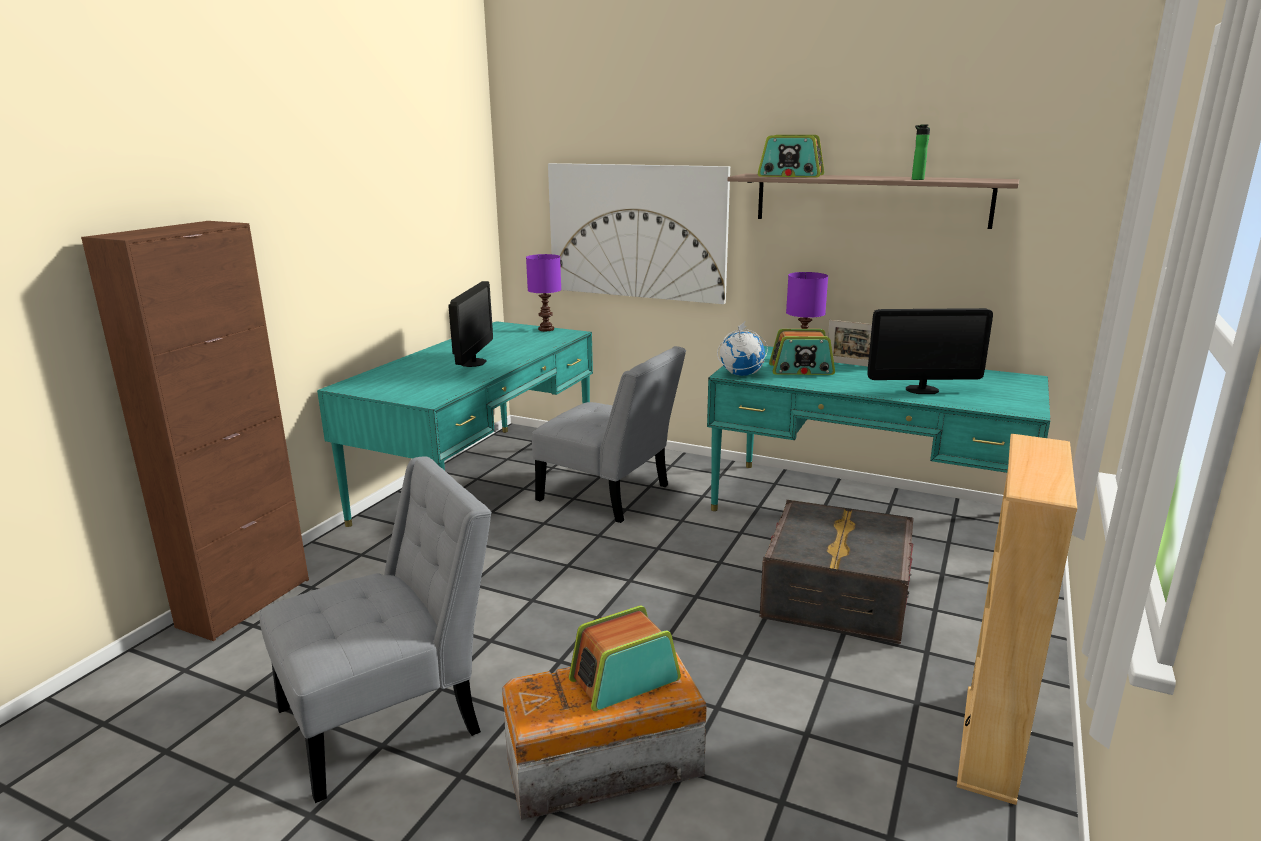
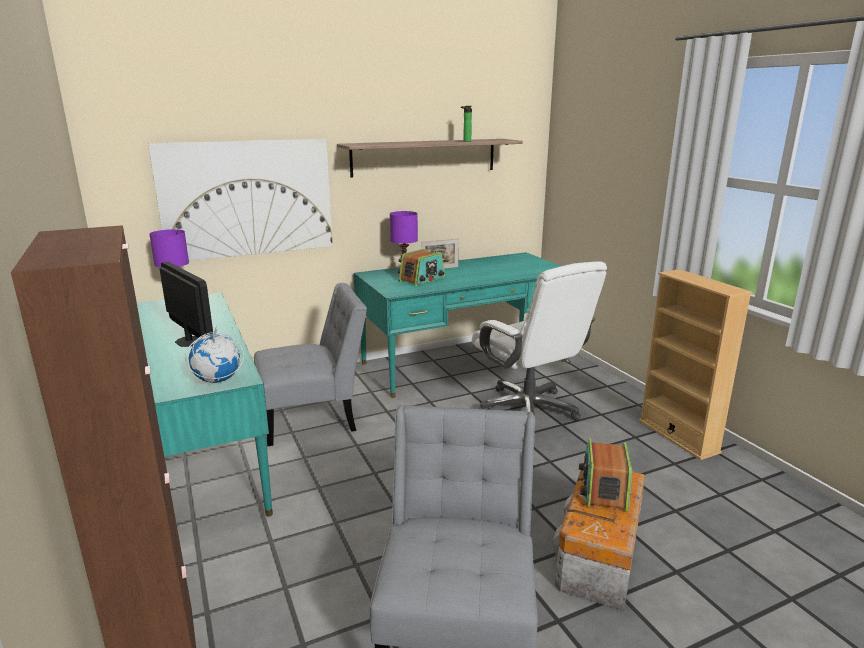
camera: 50 degrees left, 0 degrees up
(740, 375) = (400, 291): globe -> globe (217, 381)
(790, 175) = (382, 143): radio -> none
(835, 596) = (529, 410): grey storage box -> white office chair
(922, 390) = (500, 273): monitor -> none

